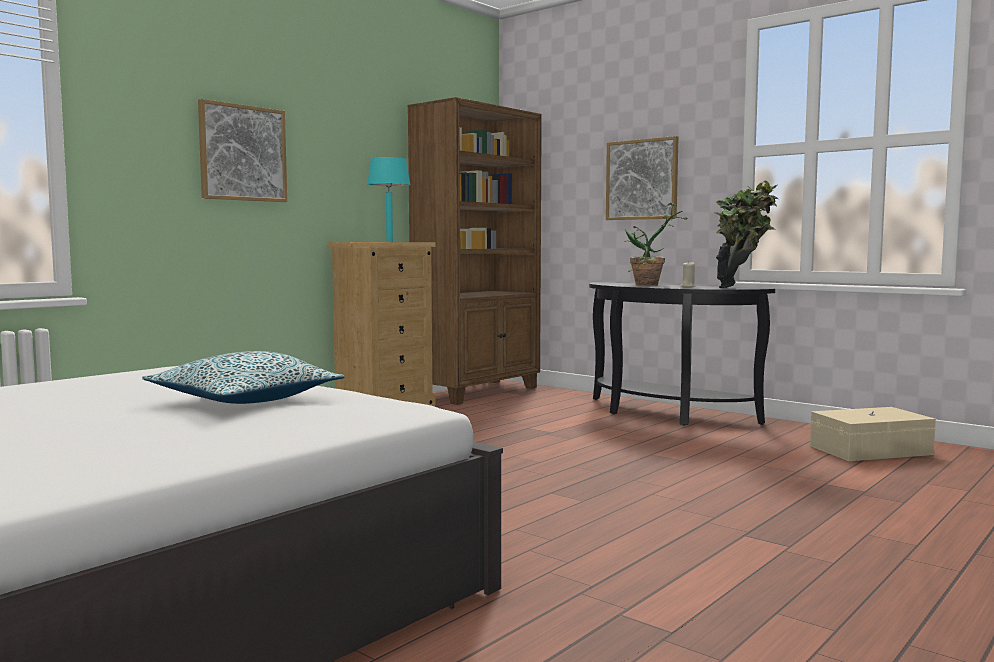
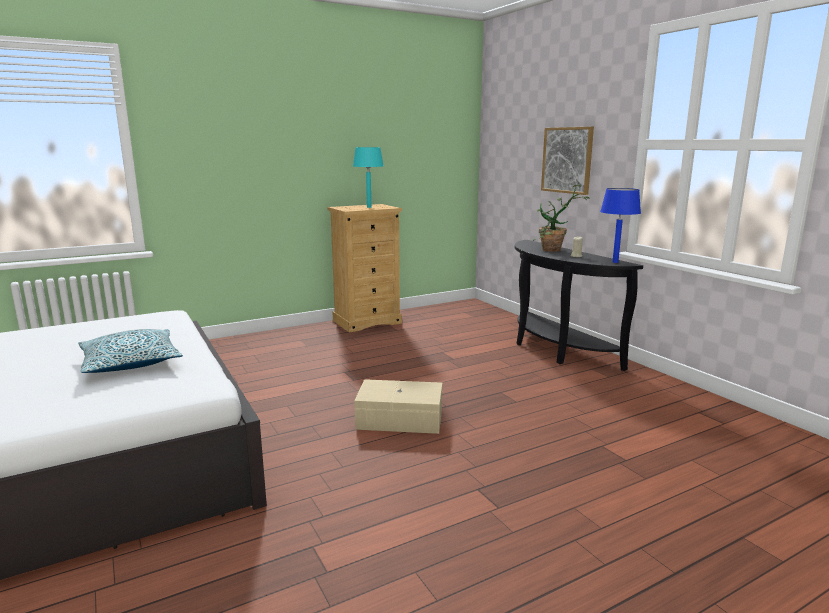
camera: 20 degrees right, 10 degrees up
(242, 153) = (260, 150): picture -> none
(478, 392) = (446, 310): brown bookcase -> none
(741, 288) = (615, 262): potted plant -> blue table lamp
(872, 450) = (686, 414): beige storage box -> beige storage box (400, 420)

